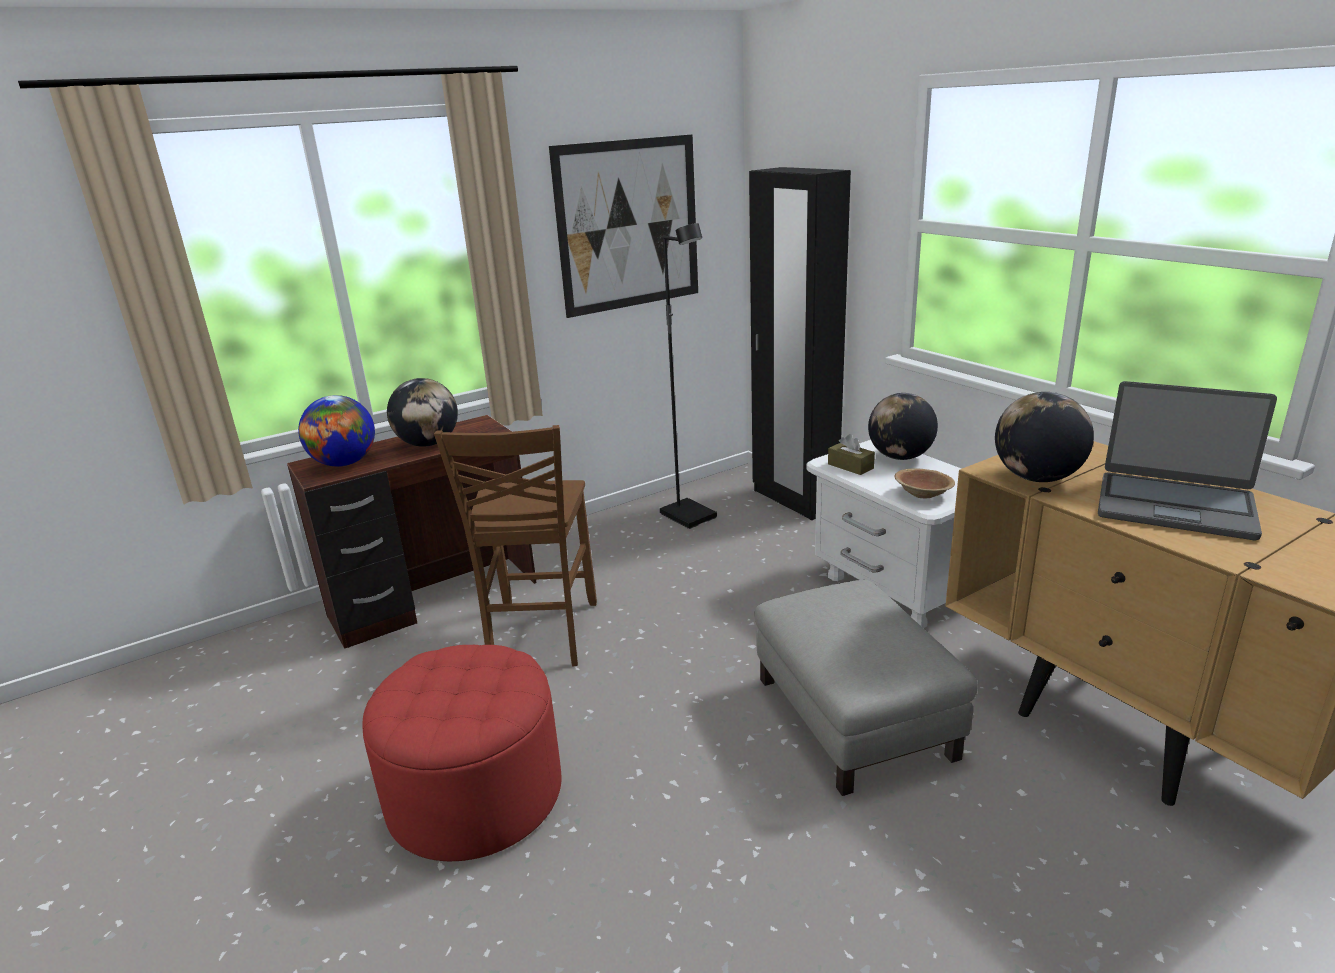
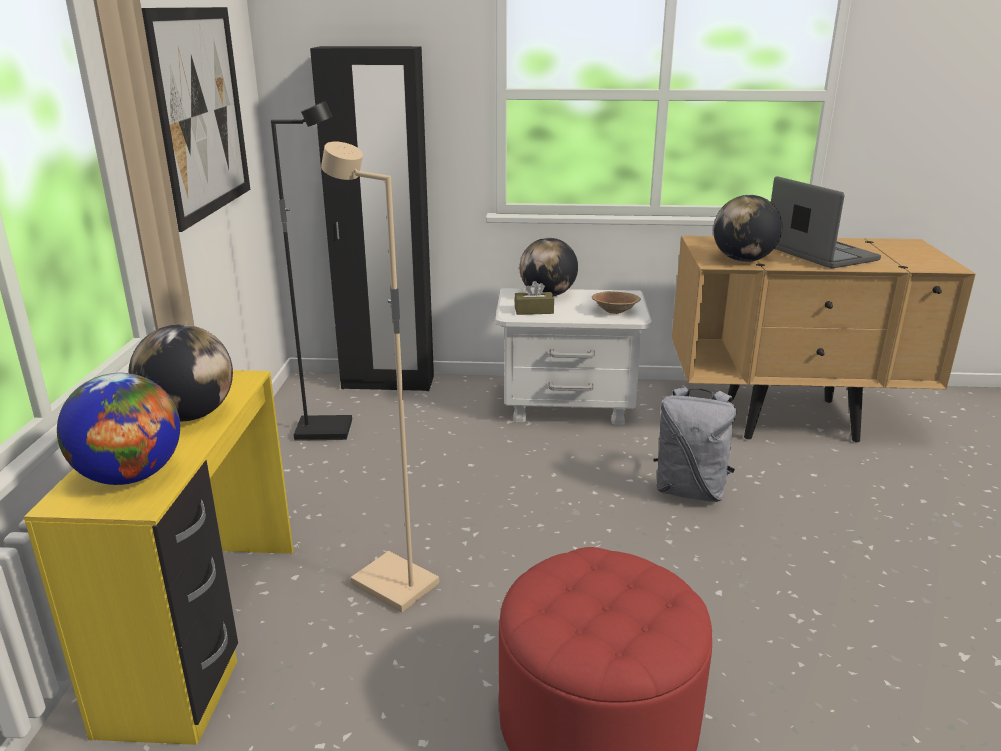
camera: 55 degrees left, 0 degrees up
(435, 600) = (209, 632): brown desk -> yellow desk
(540, 636) = (392, 585): brown chair -> beige floor lamp
(855, 717) = (690, 490): grey ottoman -> grey backpack
(1174, 506) = (819, 254): laptop -> laptop turned 90 degrees counterclockwise

